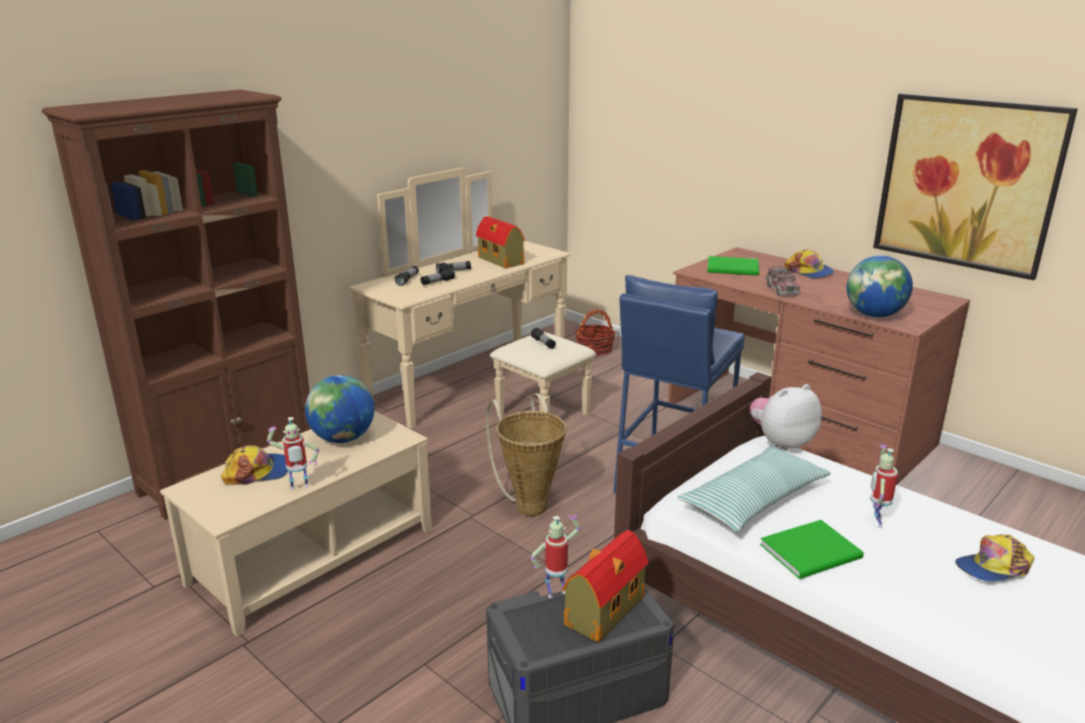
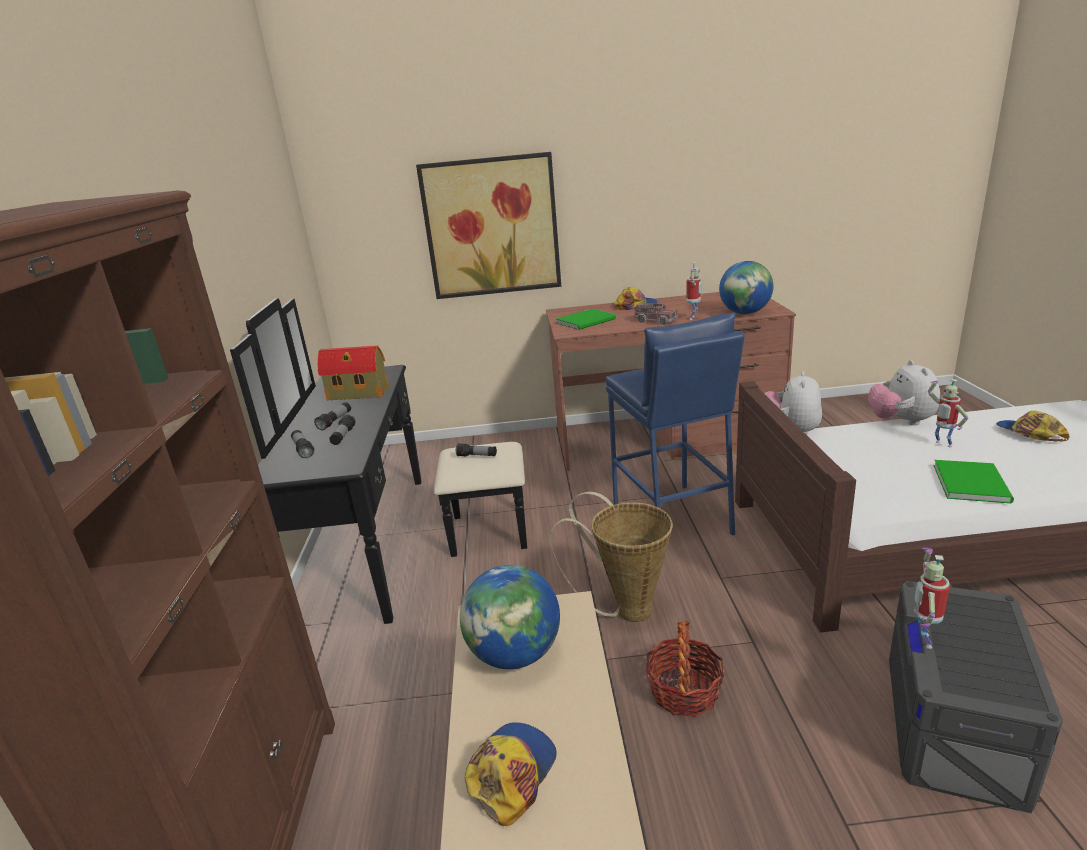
camera: 45 degrees left, 0 degrees up
(299, 488) = (603, 745): toy robot -> toy robot (693, 318)
(486, 389) = (396, 541): beige dresser -> black dresser
(594, 349) = (429, 459): basket -> basket (684, 691)
(603, 612) = (974, 625): toy house -> none
(753, 500) = (874, 474): pillow -> none
(900, 490) = (901, 421): none -> plush toy
(967, 183) = (736, 198): picture -> picture (491, 227)
(993, 567) = (1029, 434): cap -> cap turned 135 degrees clockwise

